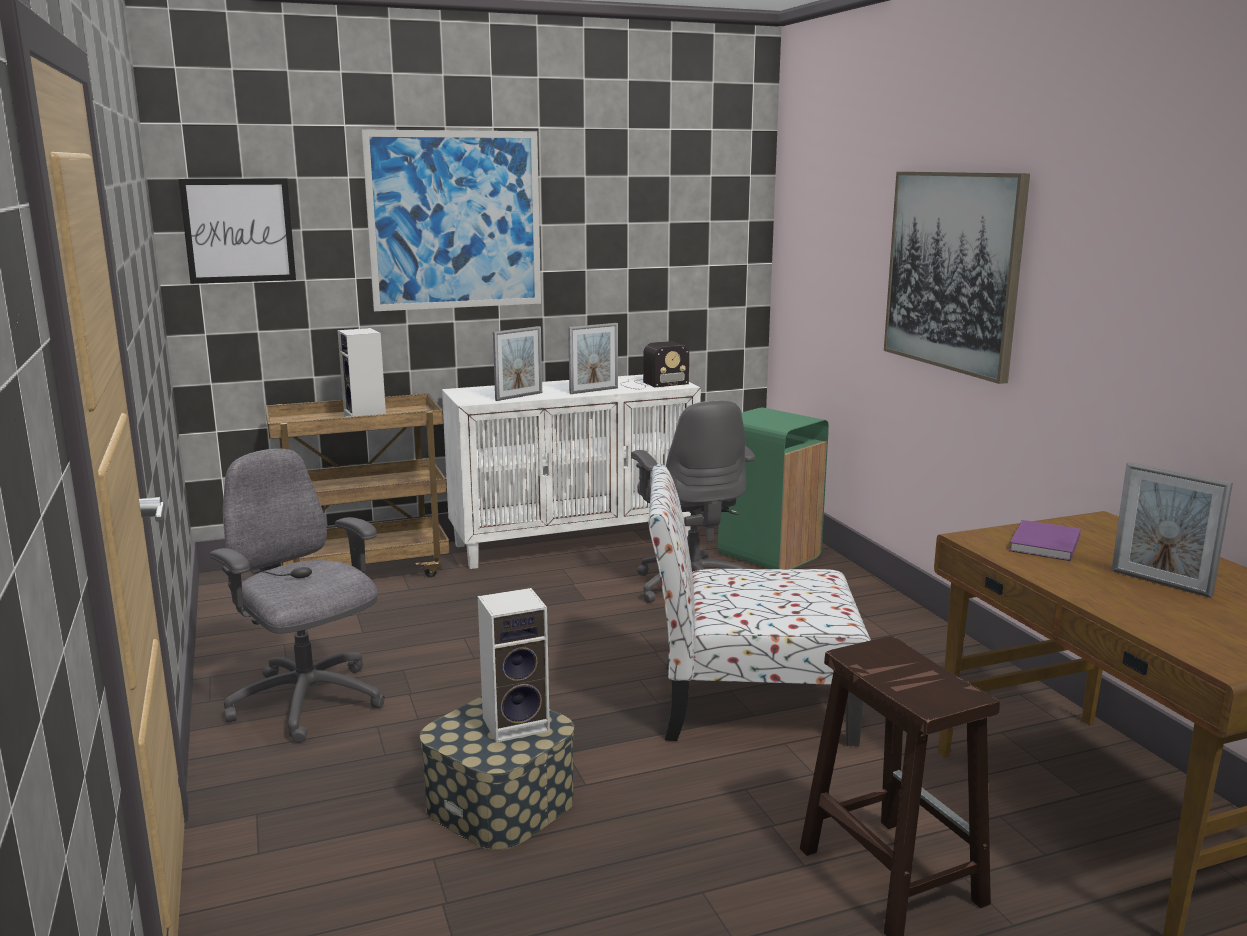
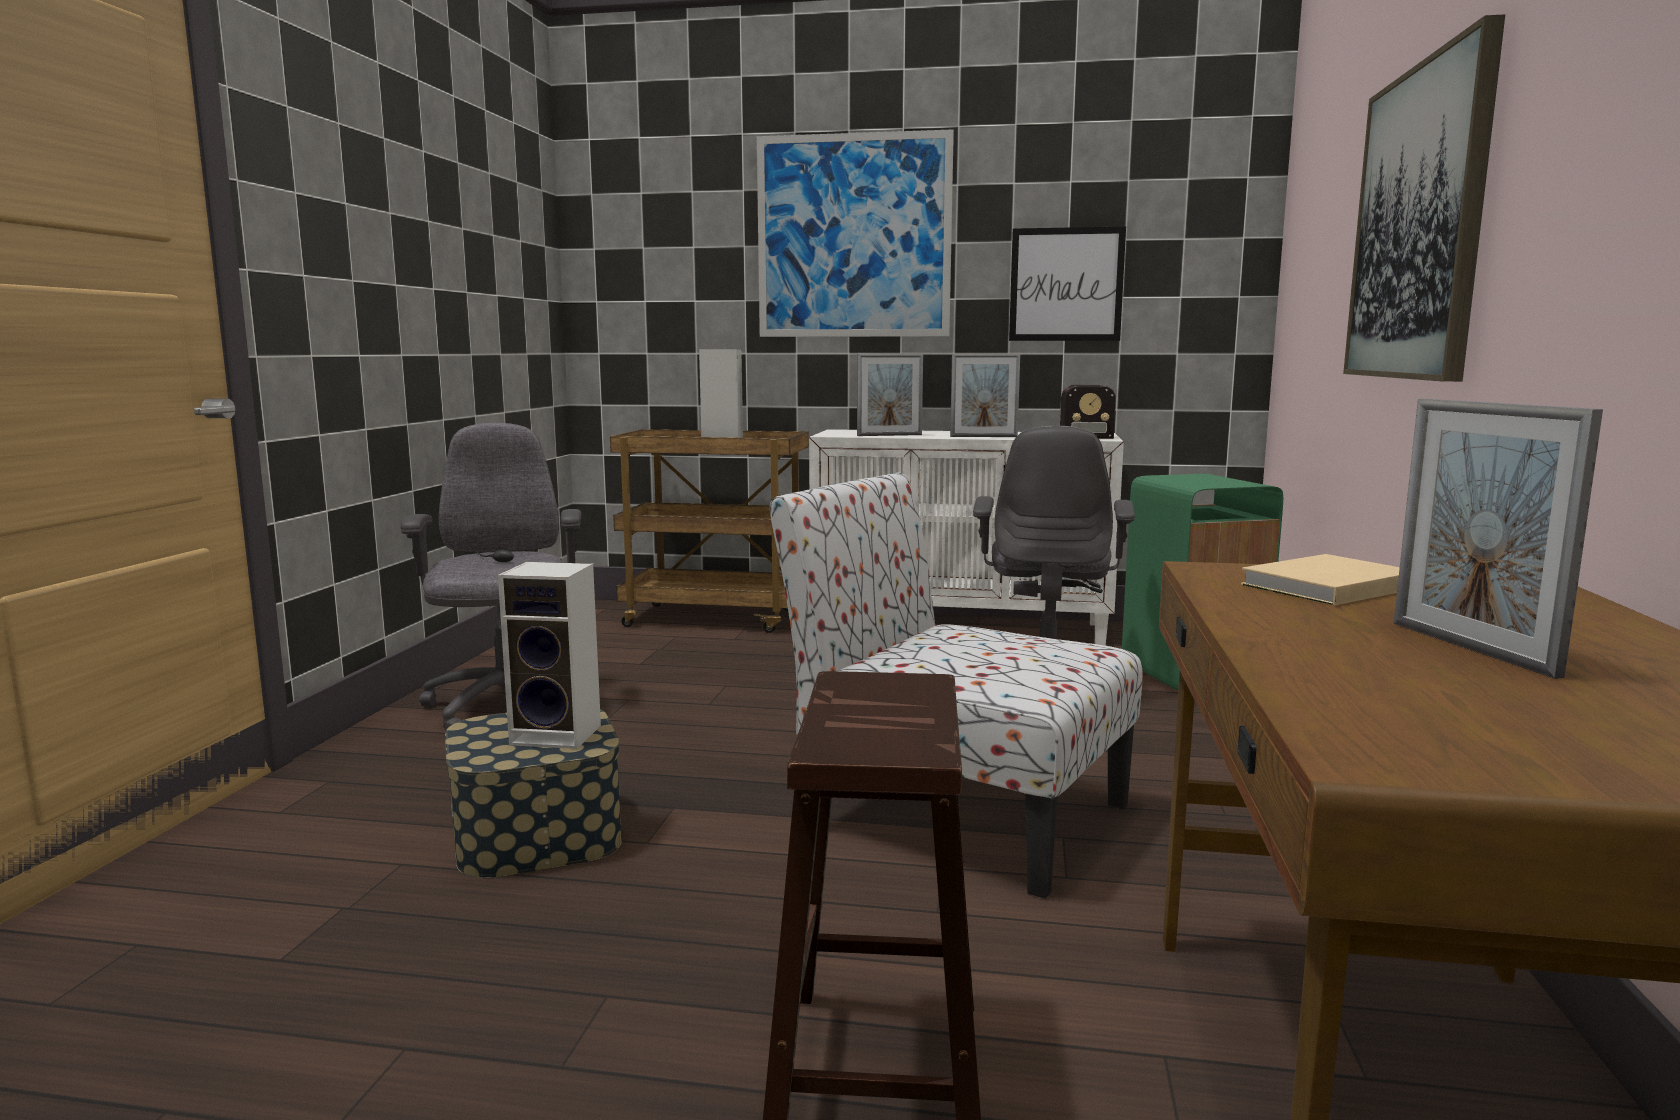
camera: 30 degrees right, 5 degrees down
(238, 230) = (633, 247): picture -> picture (1066, 284)
(1043, 544) = (1324, 586): purple book -> beige book

